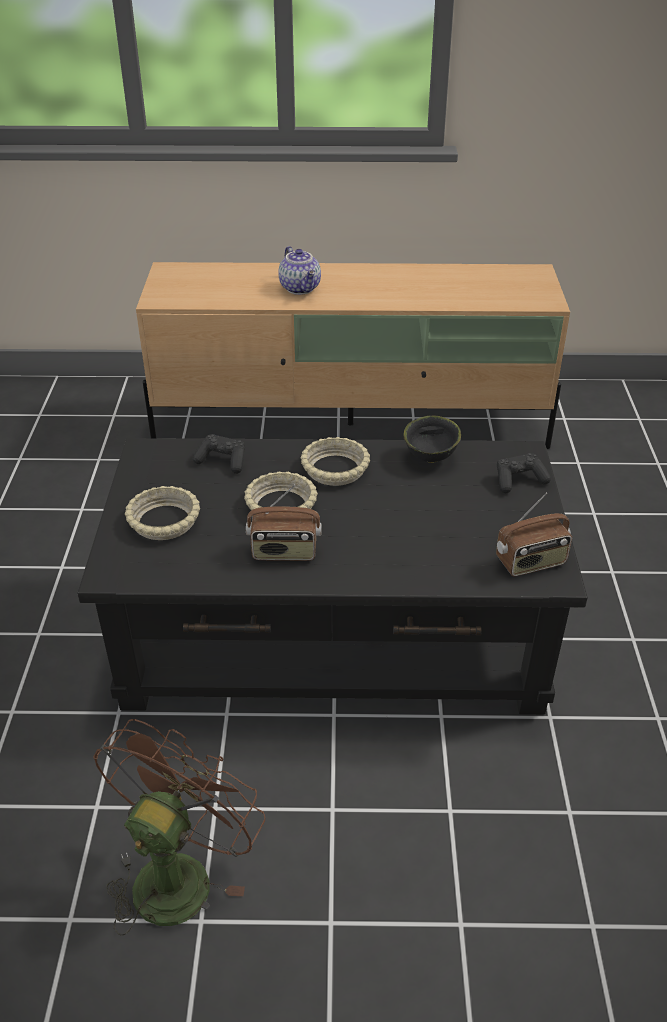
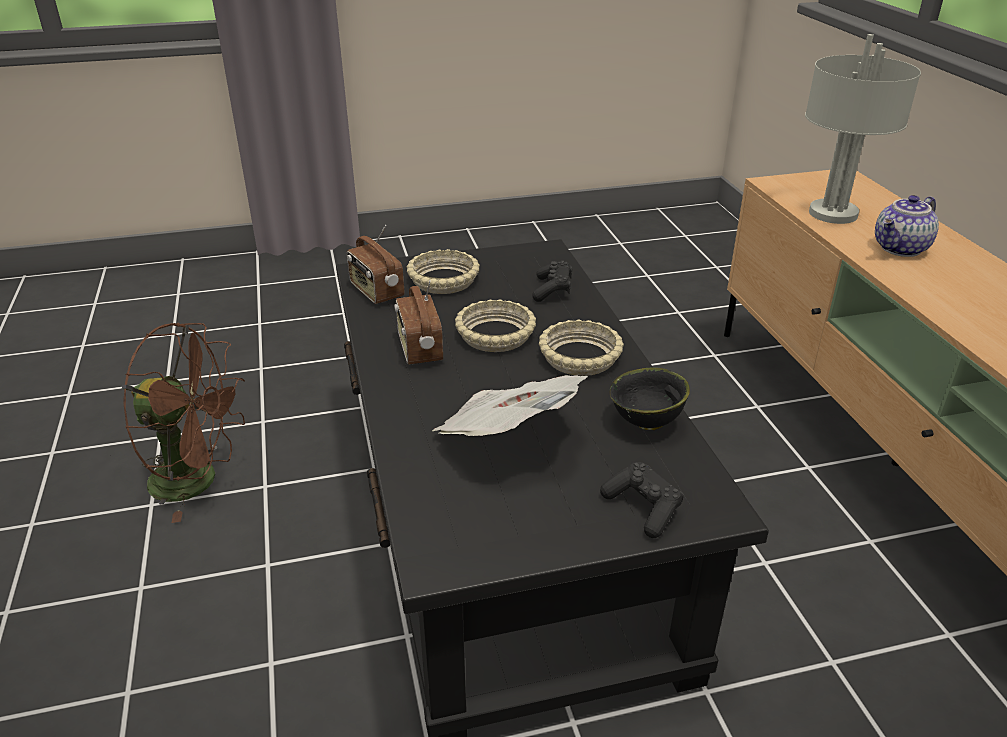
camera: 75 degrees right, 5 degrees down
(229, 294) = (832, 213): none -> grey table lamp
(427, 523) = (507, 436): none -> newspaper
(531, 563) = (460, 535): radio -> radio (376, 292)

